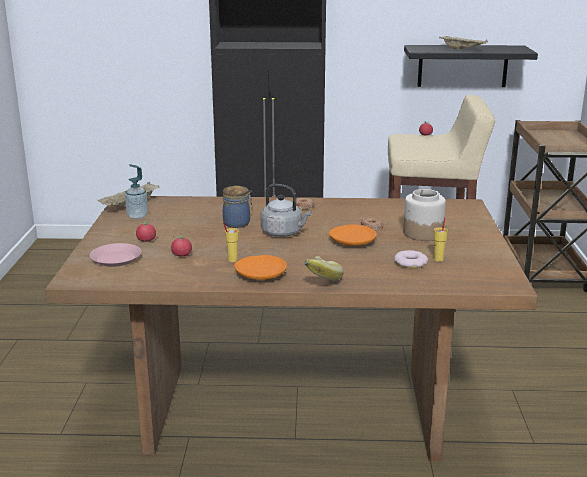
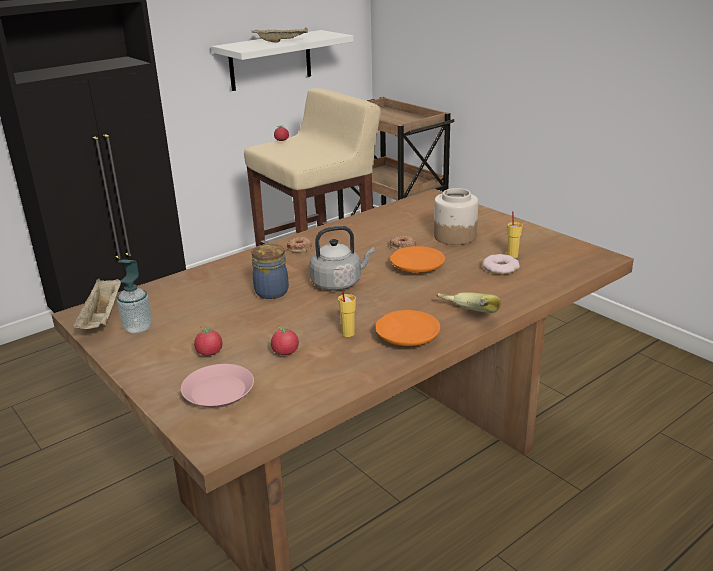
camera: 40 degrees left, 5 degrees up
(462, 66) = (270, 60): black shelf -> white shelf

